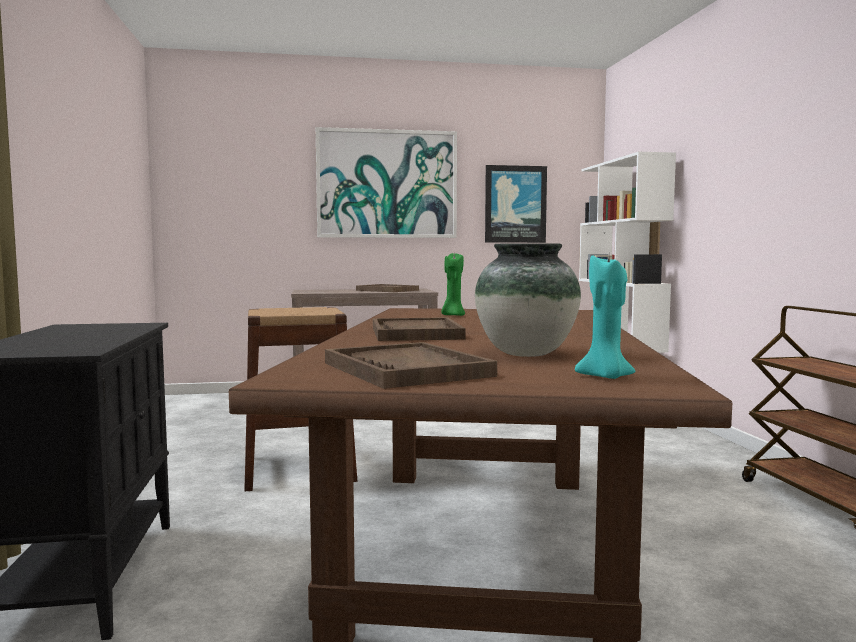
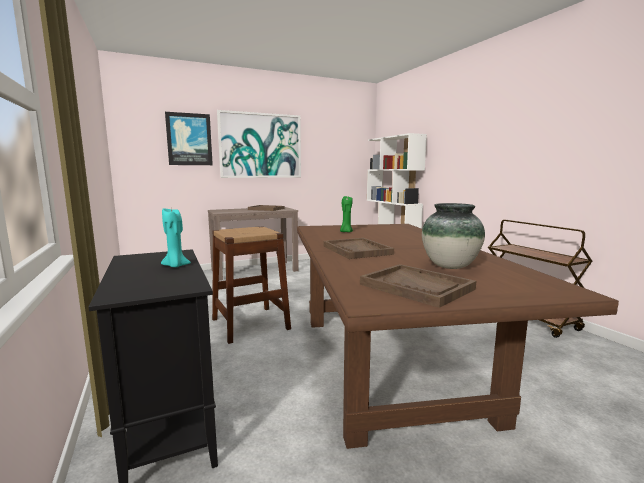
camera: 15 degrees left, 5 degrees up
(515, 204) = (331, 158): picture -> picture (189, 139)
(605, 377) = (528, 285): turquoise candle -> turquoise candle (175, 266)

